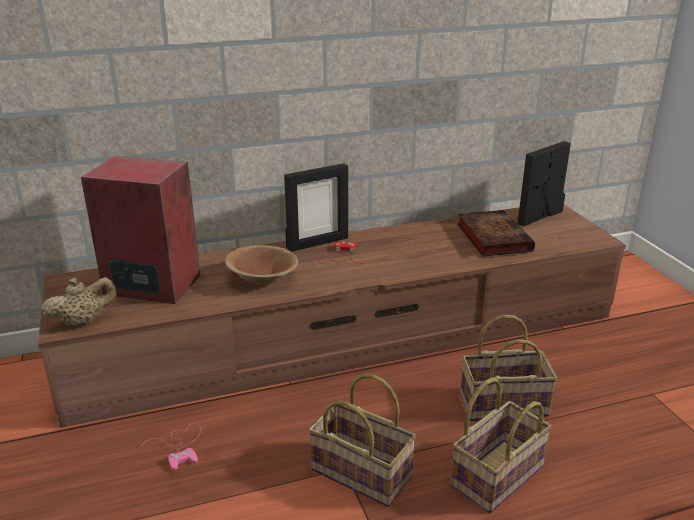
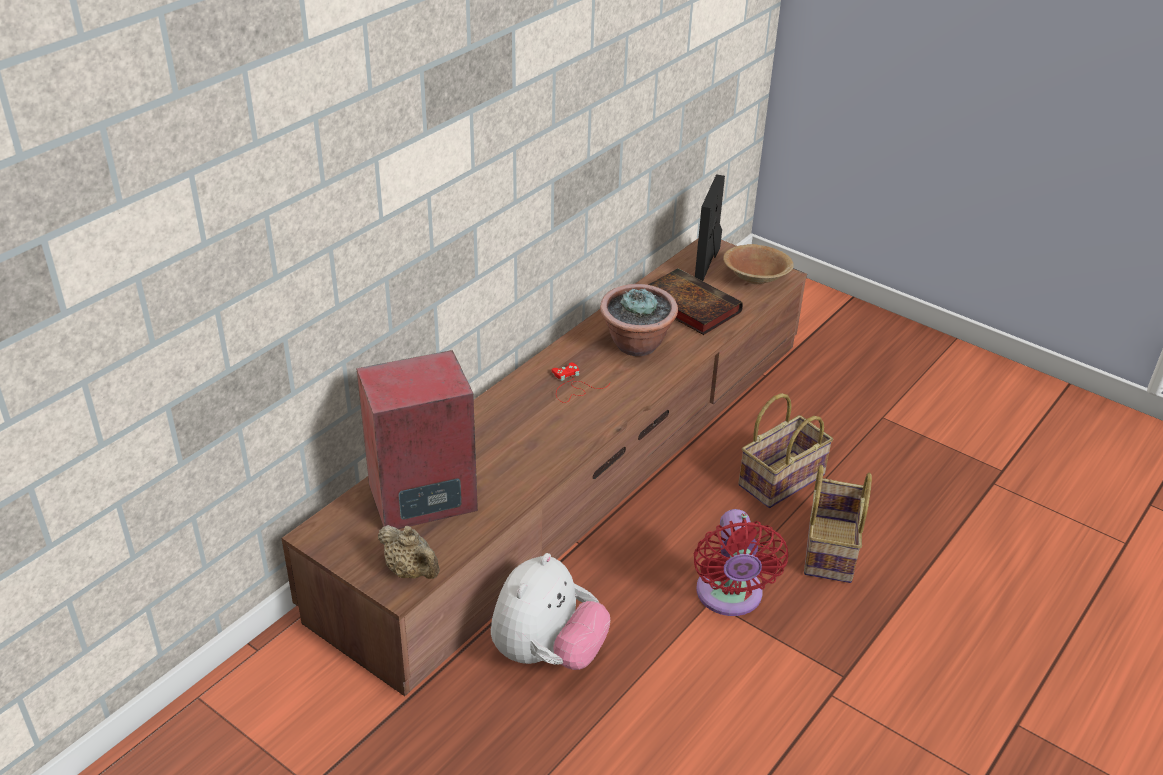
camera: 35 degrees left, 10 degrees up
(83, 322) = (411, 571): beige teapot -> beige teapot turned 105 degrees clockwise
(180, 446) = (547, 653): pink game controller -> plush toy
(263, 278) = (528, 444): brown bowl -> brown bowl (755, 278)
(317, 242) = (529, 376): picture frame -> none
(364, 473) = (729, 597): basket -> red fan
(420, 248) = (636, 345): none -> potted plant

